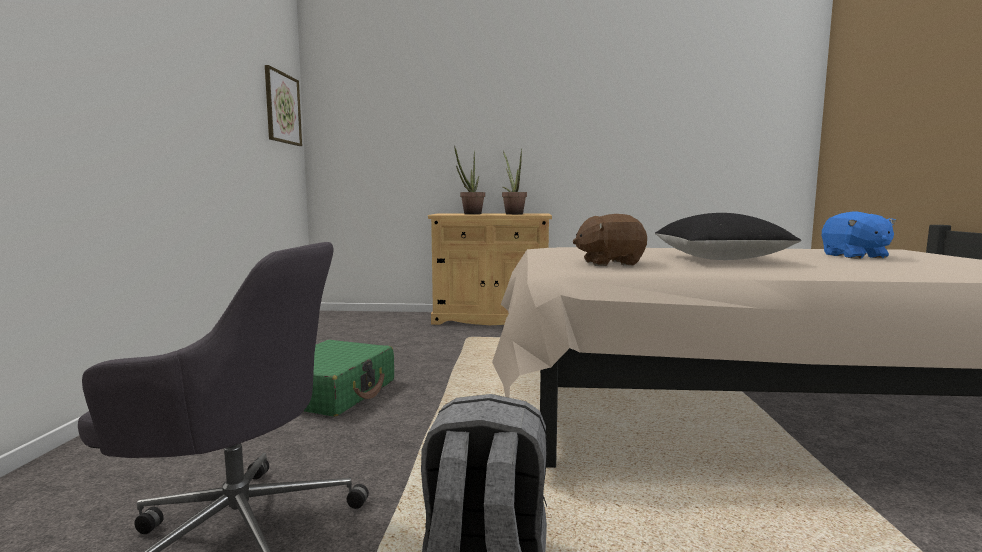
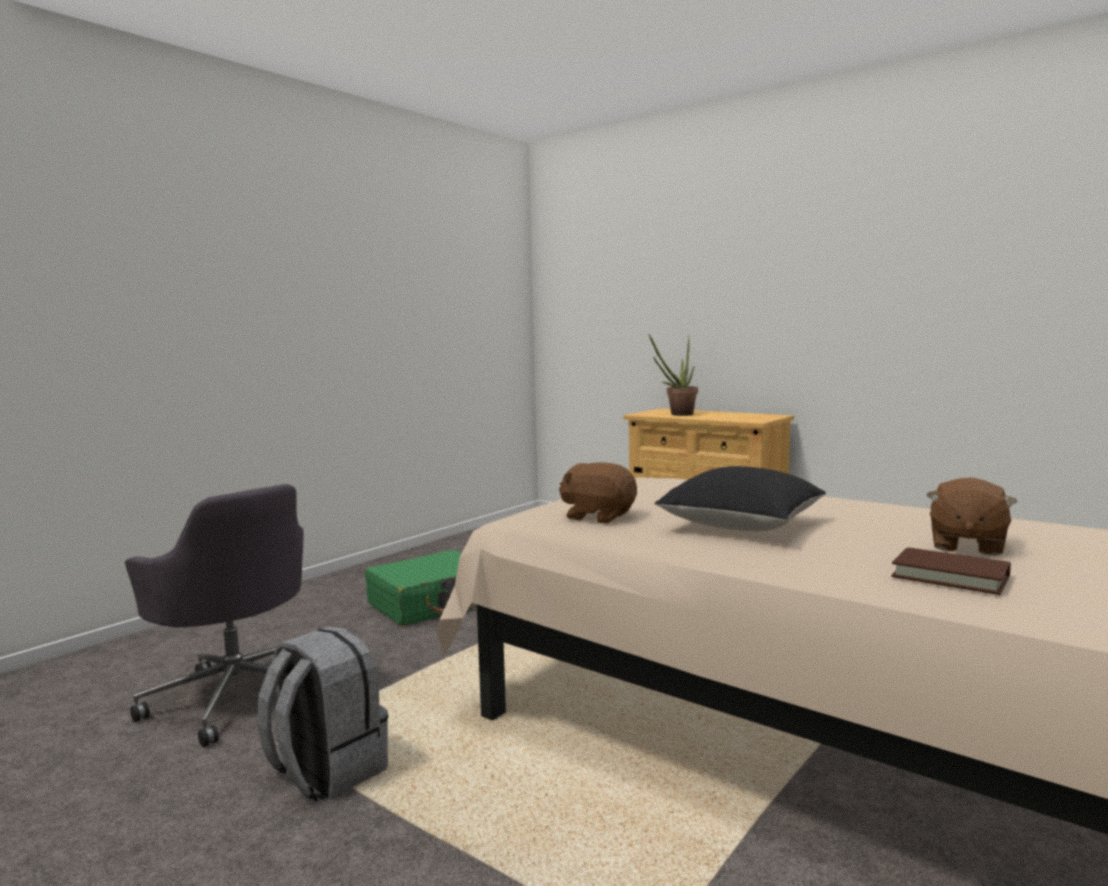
camera: 35 degrees right, 0 degrees up
(282, 108) = (498, 295): picture -> none
(512, 214) = (729, 416): potted plant -> none
(854, 256) = (966, 545): blue plush toy -> brown plush toy
(913, 266) = (950, 576): none -> brown book

